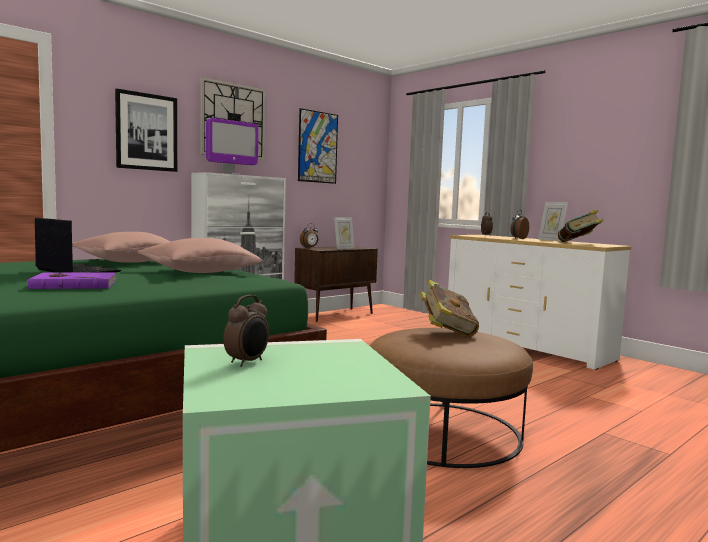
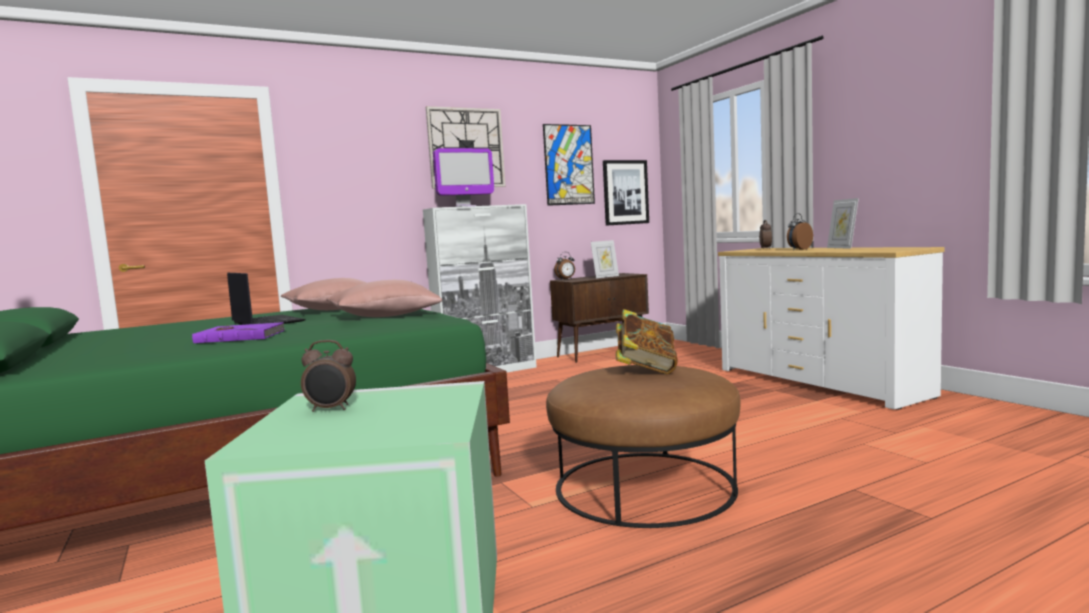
camera: 15 degrees right, 0 degrees up
(146, 132) = (372, 172): picture -> picture (625, 192)
(247, 362) = (331, 409): alarm clock -> alarm clock turned 45 degrees clockwise
(578, 243) = (869, 249): book -> none

